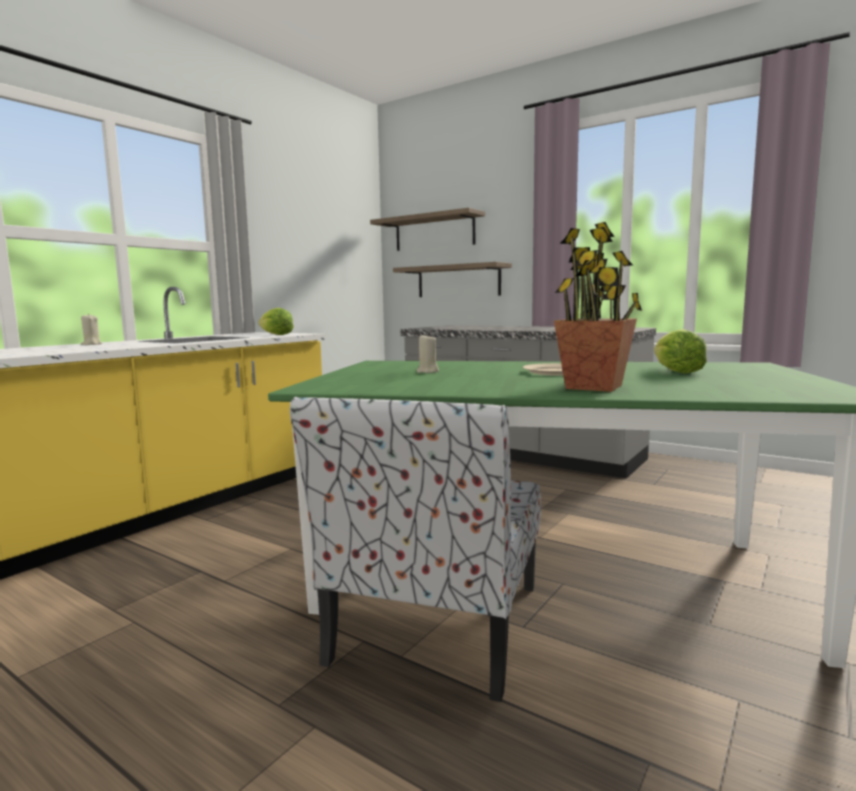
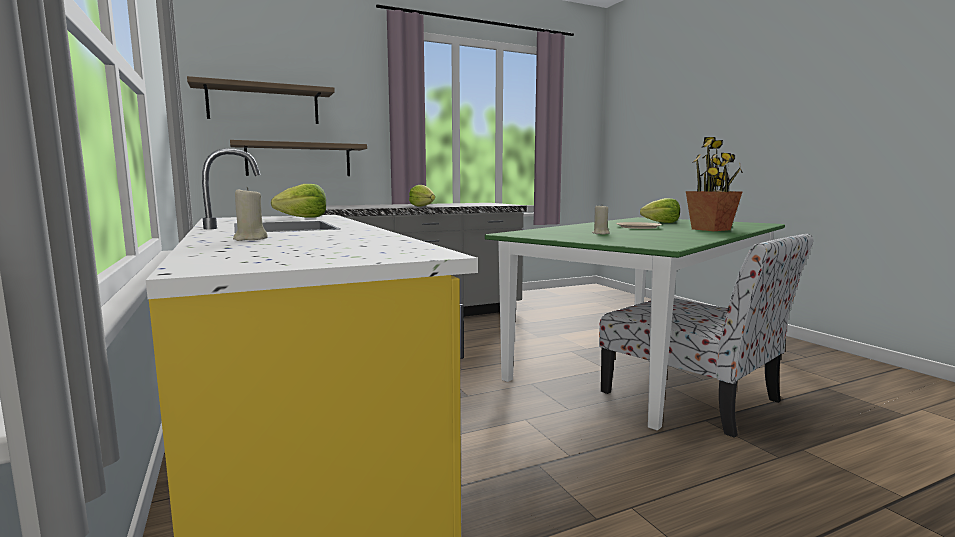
camera: 60 degrees left, 0 degrees up
(503, 329) = (422, 206): none -> lettuce

